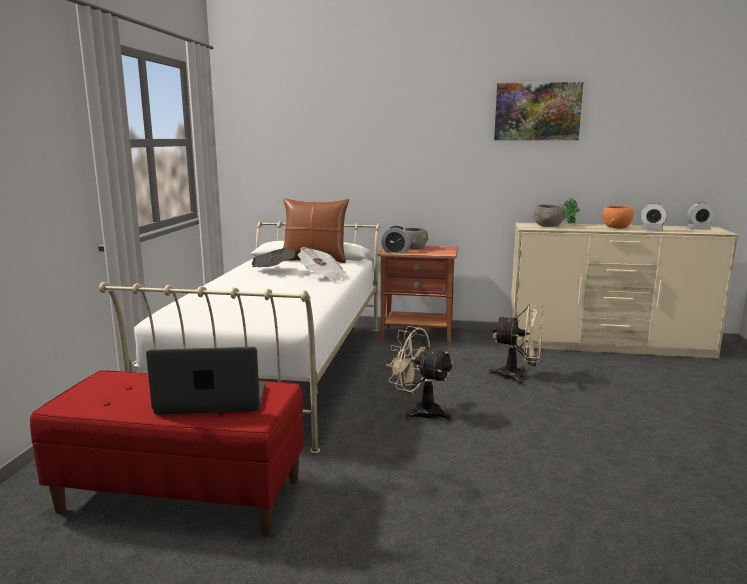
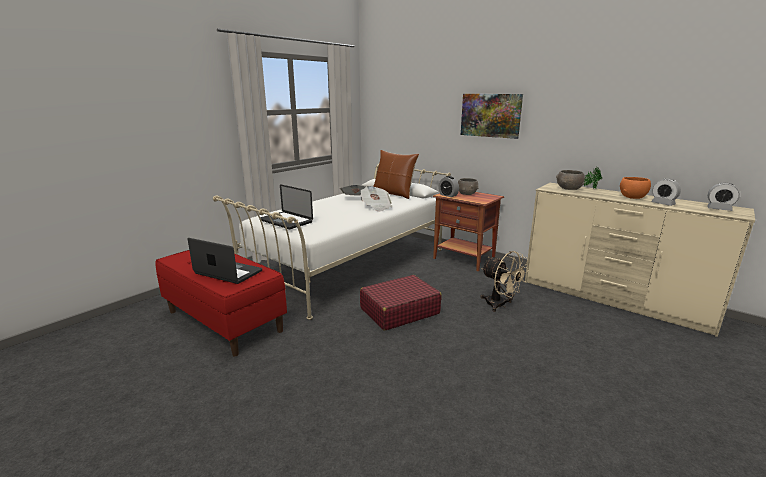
camera: 30 degrees right, 5 degrees up
(228, 311) = (286, 221): none -> laptop
(419, 411) = (399, 311): beige fan -> red suitcase
(537, 112) = (578, 89): picture -> picture (490, 115)

